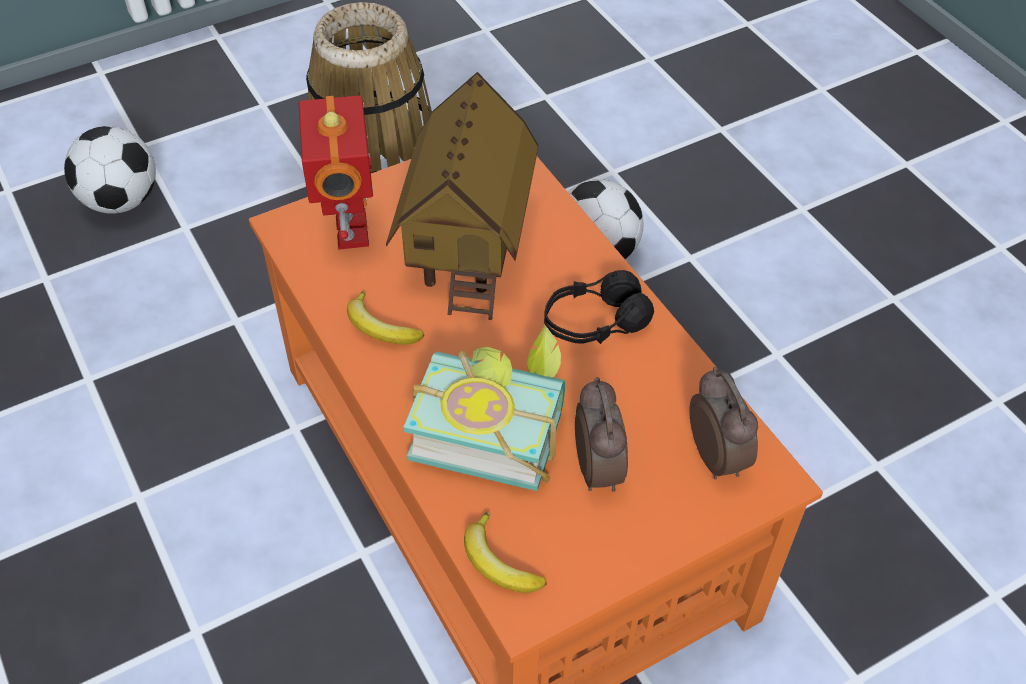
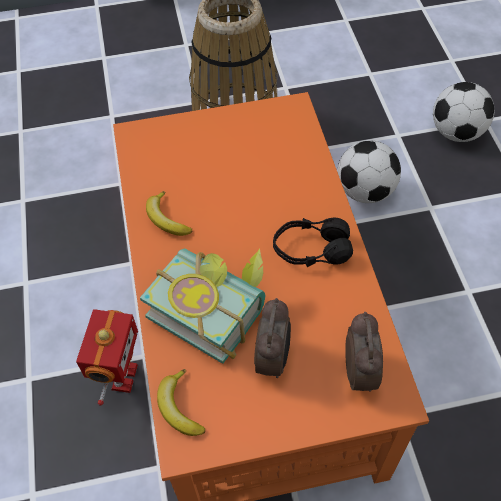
camera: 20 degrees right, 5 degrees up
(121, 201) = (80, 91): football -> football (456, 133)
(348, 231) = (172, 146): toy robot -> toy robot (122, 377)
(467, 244) = (246, 173): toy house -> none

